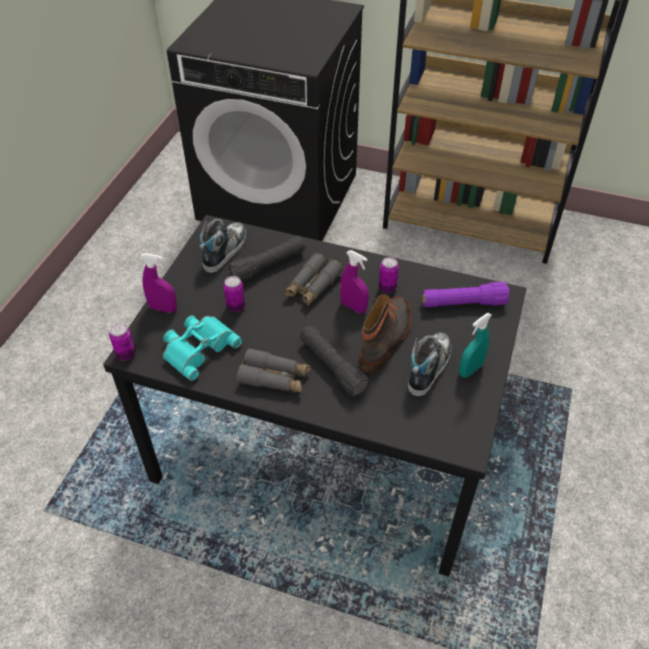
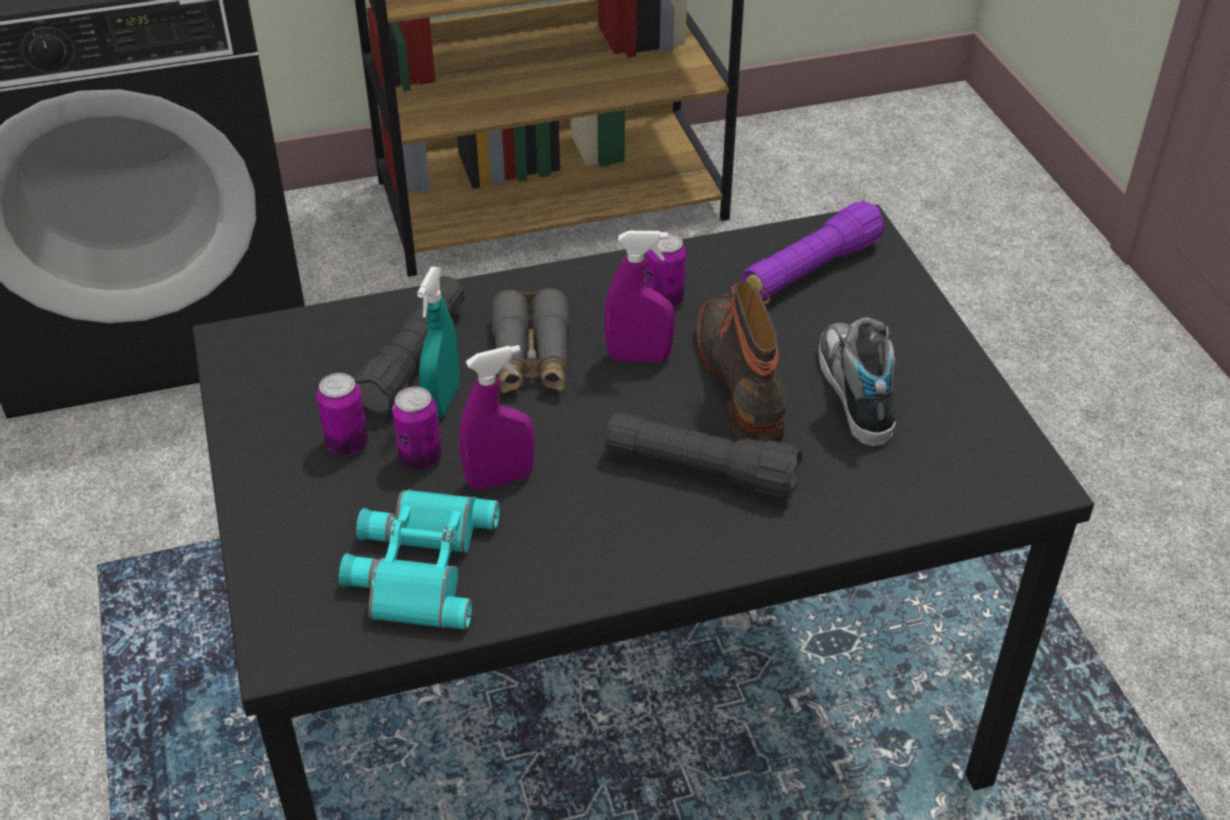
camera: 35 degrees left, 5 degrees down
(126, 354) = (277, 654): can -> can (347, 444)
(163, 308) = (272, 532): purple spray bottle -> purple spray bottle (500, 479)
(224, 250) = (298, 371): shoe -> none
(275, 378) = (618, 541): grey binoculars -> none
(470, 369) = (921, 363): turquoise spray bottle -> turquoise spray bottle (442, 401)

